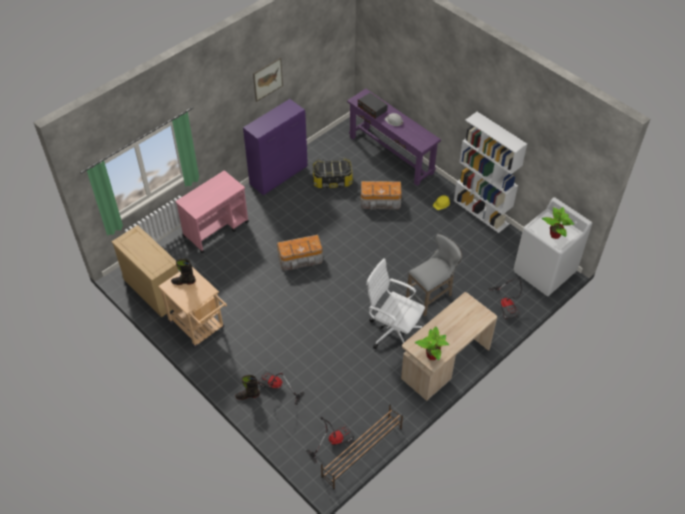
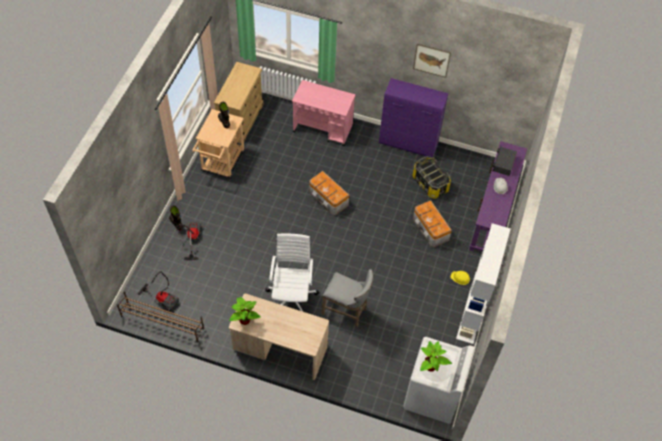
camera: 60 degrees right, 5 degrees up
(506, 306) = (371, 377): vacuum cleaner -> none

